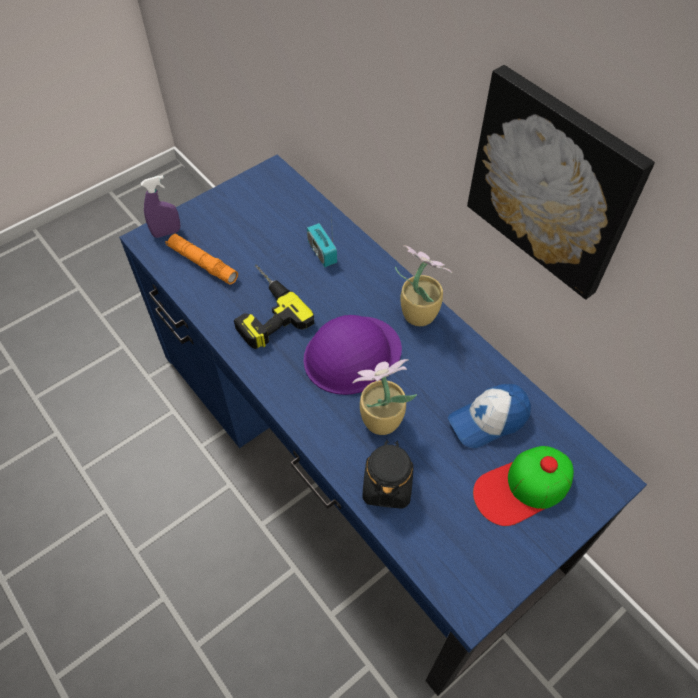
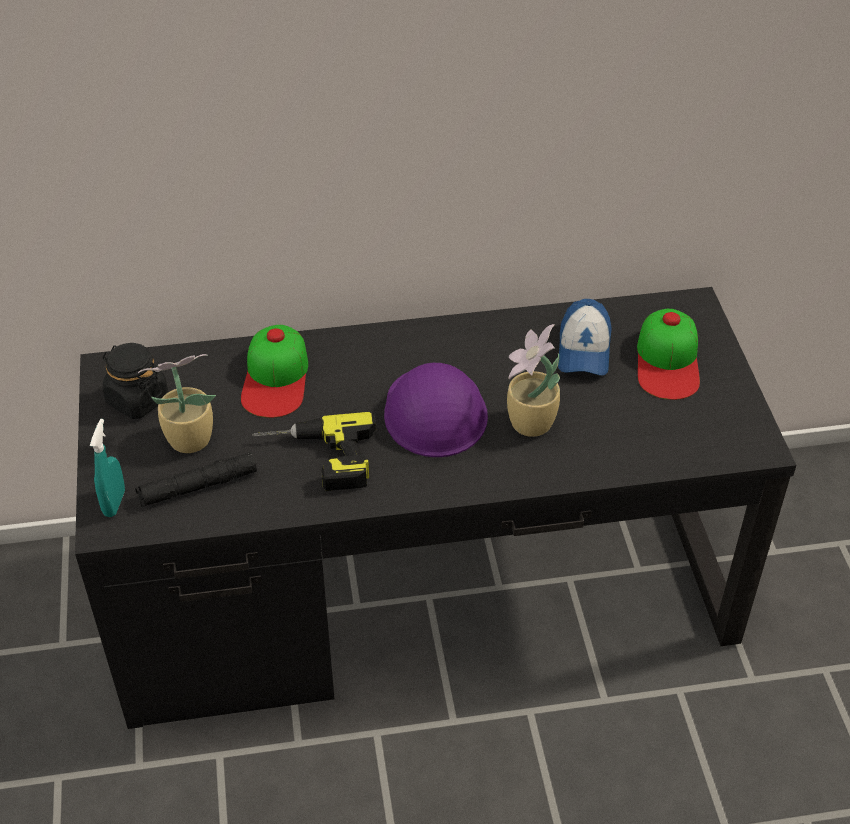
camera: 60 degrees left, 10 degrees down
(167, 232) = (114, 503): purple spray bottle -> turquoise spray bottle
(202, 263) = (197, 486): orange flashlight -> black flashlight
(322, 252) = (276, 378): radio -> cap
(351, 455) = (423, 590): blue desk -> black desk
(387, 486) = (606, 450): black jar -> black jar (137, 399)
(418, 313) = (422, 341): potted plant -> potted plant (187, 439)
(553, 183) = (518, 91): picture -> none

